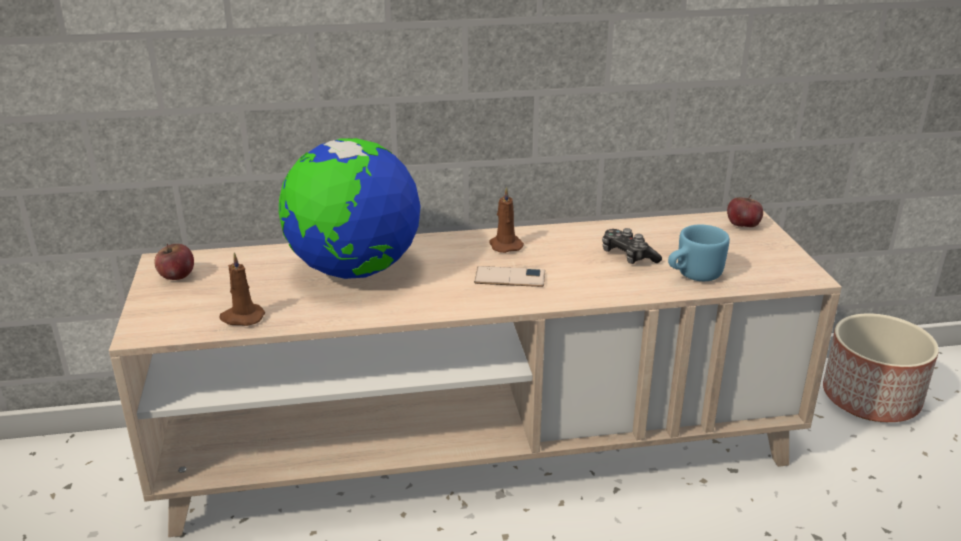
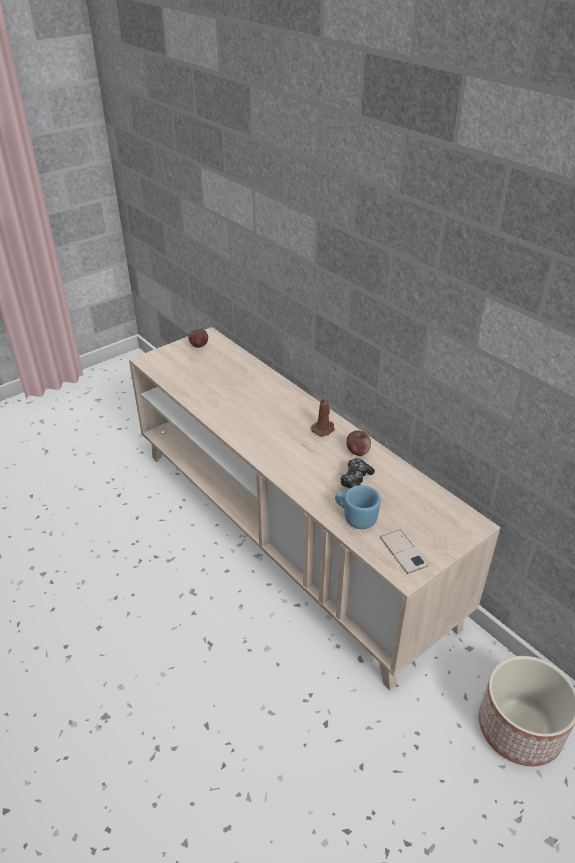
camera: 60 degrees right, 10 degrees up
(241, 317) = (177, 379): brown candle -> none
(354, 271) = (247, 391): globe -> none
(509, 277) = (286, 444): phone -> phone (403, 551)
(743, 225) = (457, 523): apple -> apple (358, 451)

